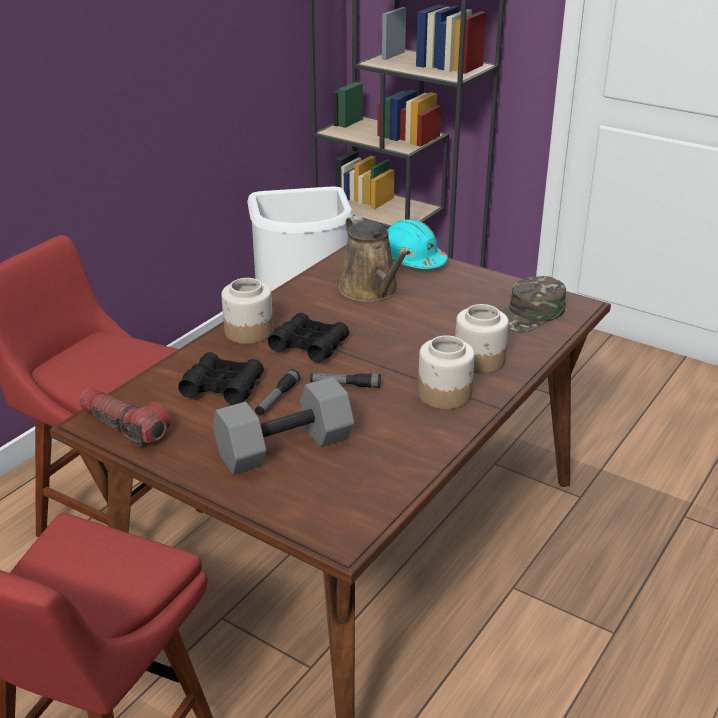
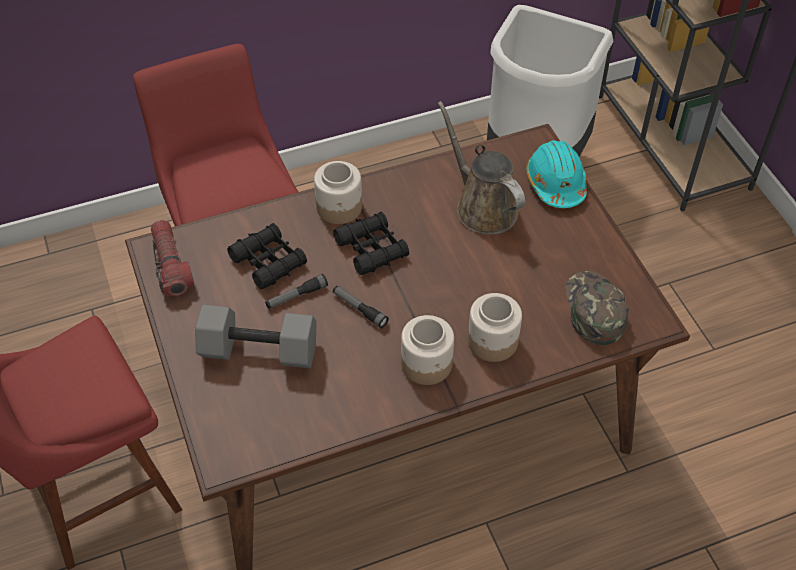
camera: 35 degrees right, 20 degrees up
(371, 290) = (482, 206): brown watering can -> brown watering can turned 135 degrees clockwise
(529, 314) = (593, 309): green cap -> green cap turned 90 degrees clockwise

